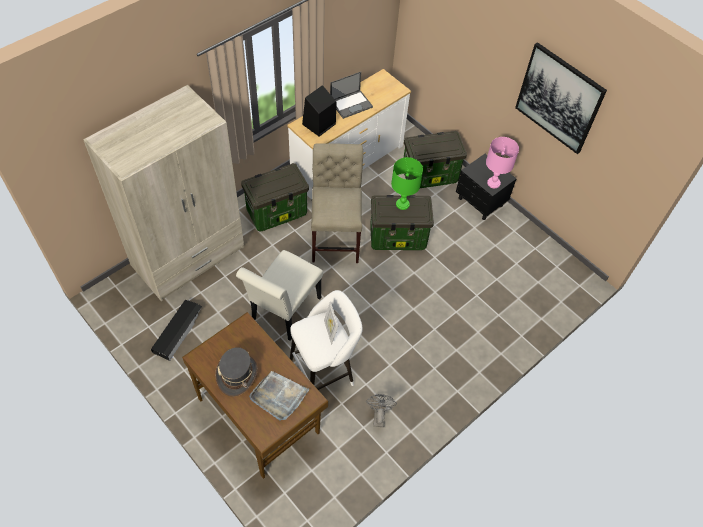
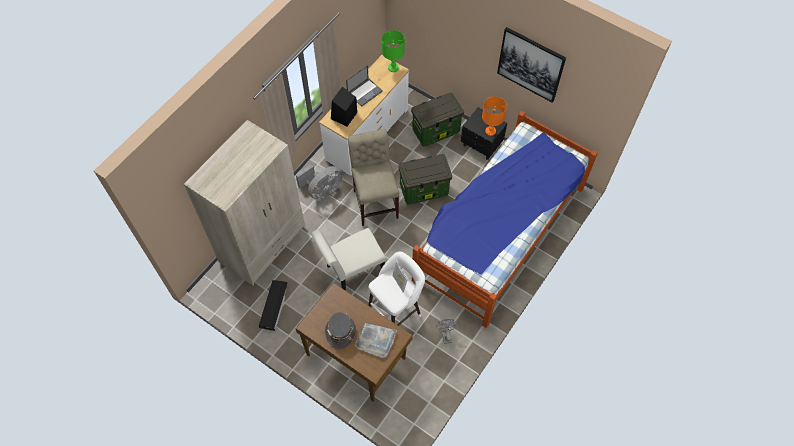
camera: 10 degrees left, 5 degrees up
(277, 212) = (322, 190): storage box -> grey fan
(283, 312) = (351, 272): white chair -> white chair turned 45 degrees clockwise
(402, 204) = (424, 165): green table lamp -> green table lamp (393, 68)
(477, 307) = (499, 232): none -> bed
(493, 183) = (490, 131): pink table lamp -> orange table lamp

